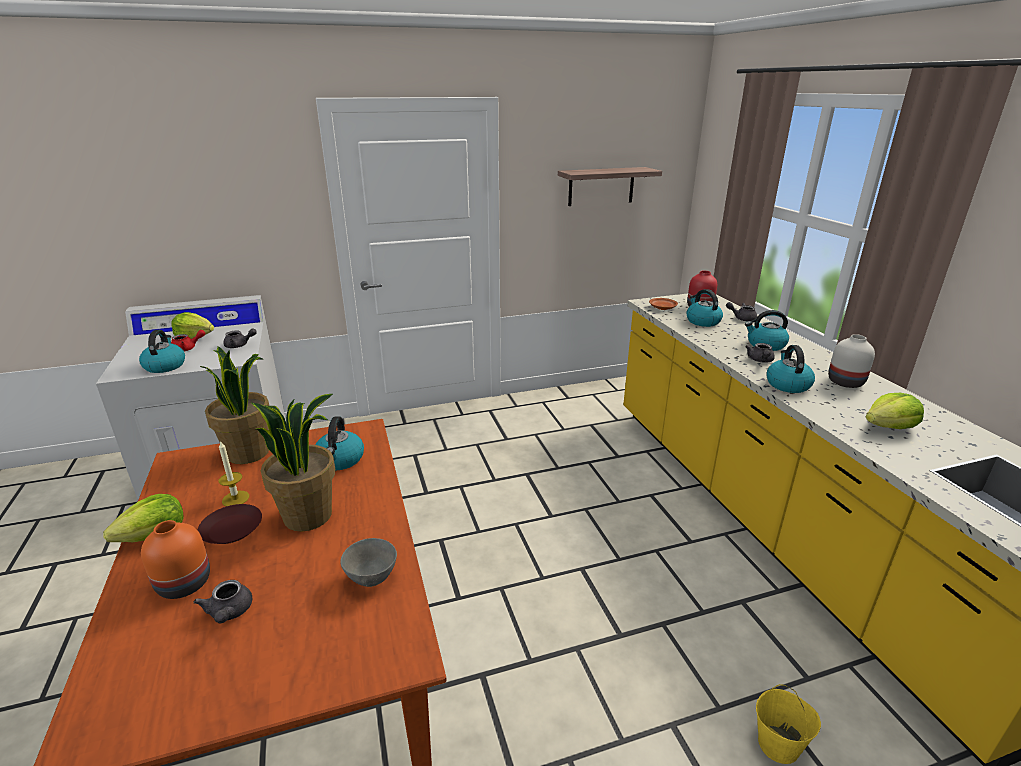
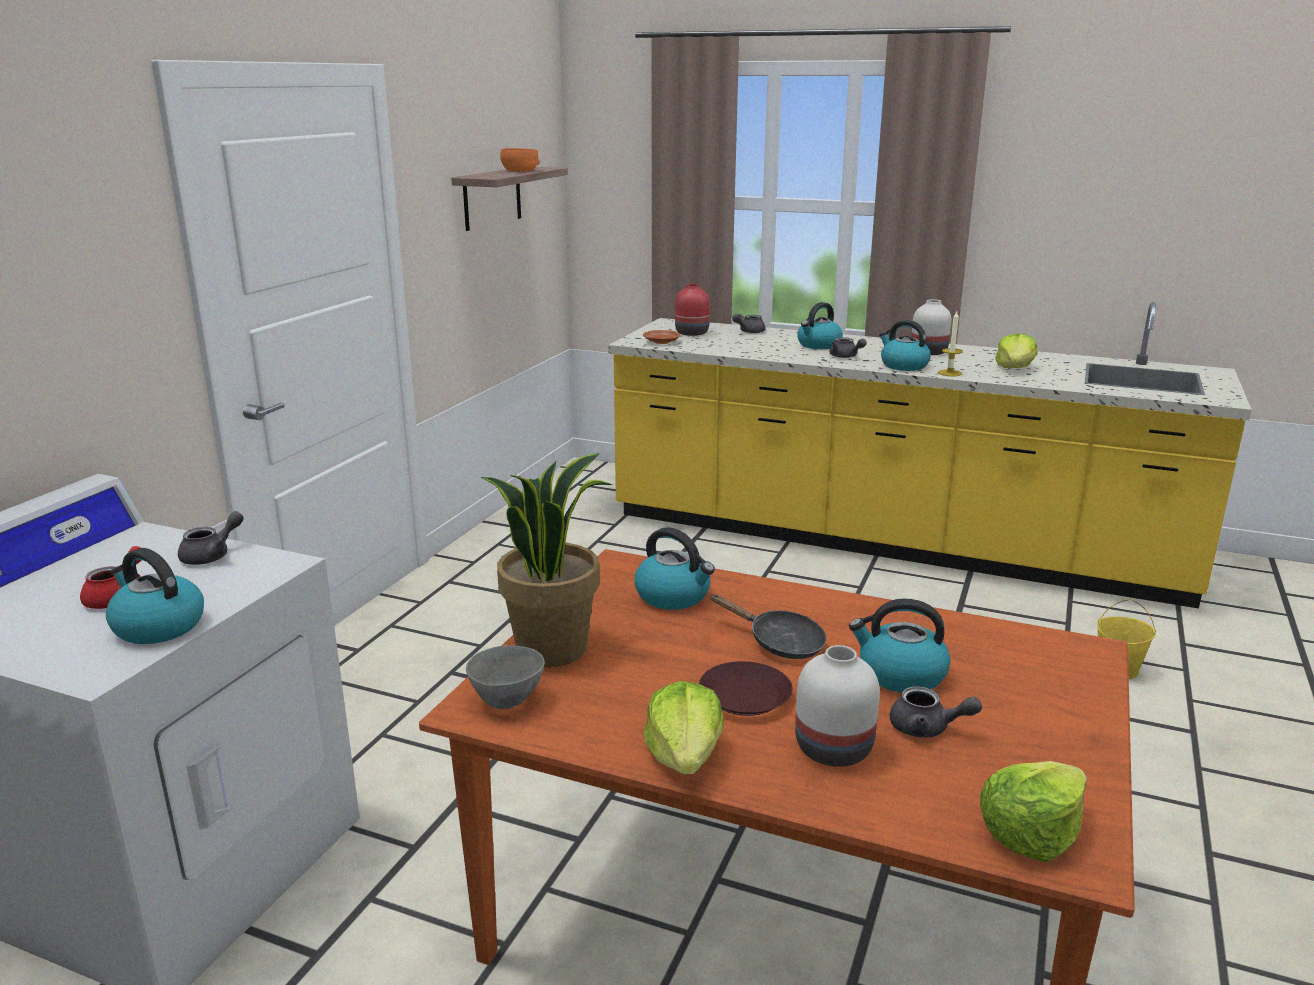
camera: 50 degrees left, 5 degrees down
(186, 582) = (832, 748): orange vase -> white vase
(195, 337) = (71, 582): lettuce -> lettuce (1030, 833)
(235, 498) = (670, 681): candle -> candle (949, 373)
(308, 515) = (779, 642): potted plant -> black frying pan
(372, 578) = (949, 636): grey bowl -> grey bowl (507, 700)
(616, 170) = (520, 171): none -> orange bowl
(702, 321) = (726, 343): kettle -> kettle (900, 675)

